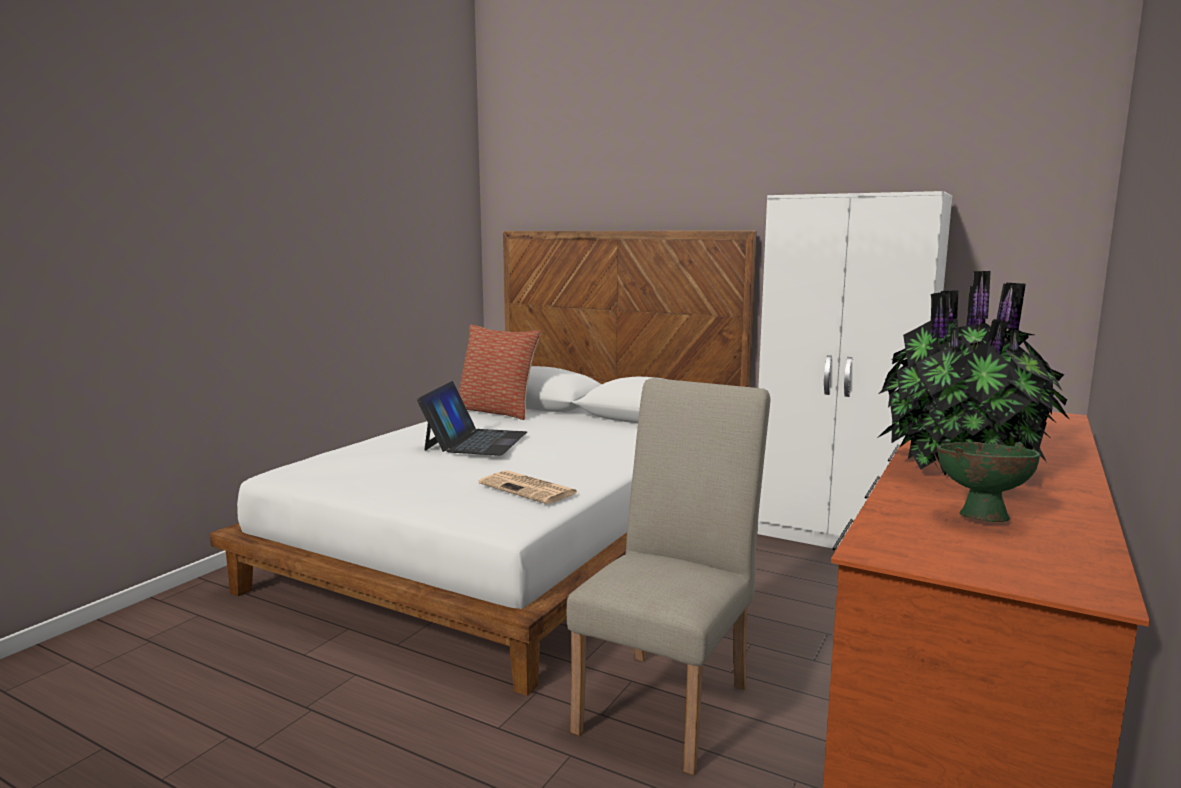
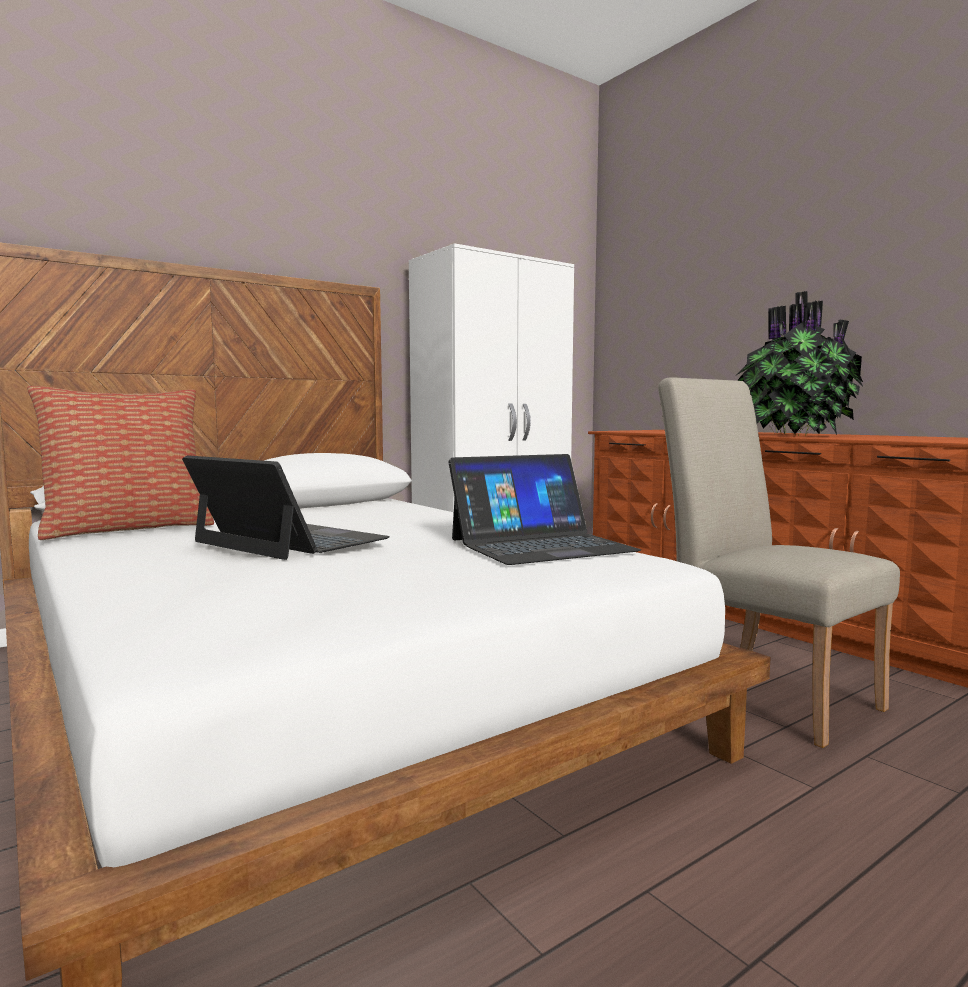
camera: 65 degrees left, 5 degrees down
(529, 488) = (540, 545): newspaper -> laptop
(979, 517) = (910, 438): green bowl -> none

